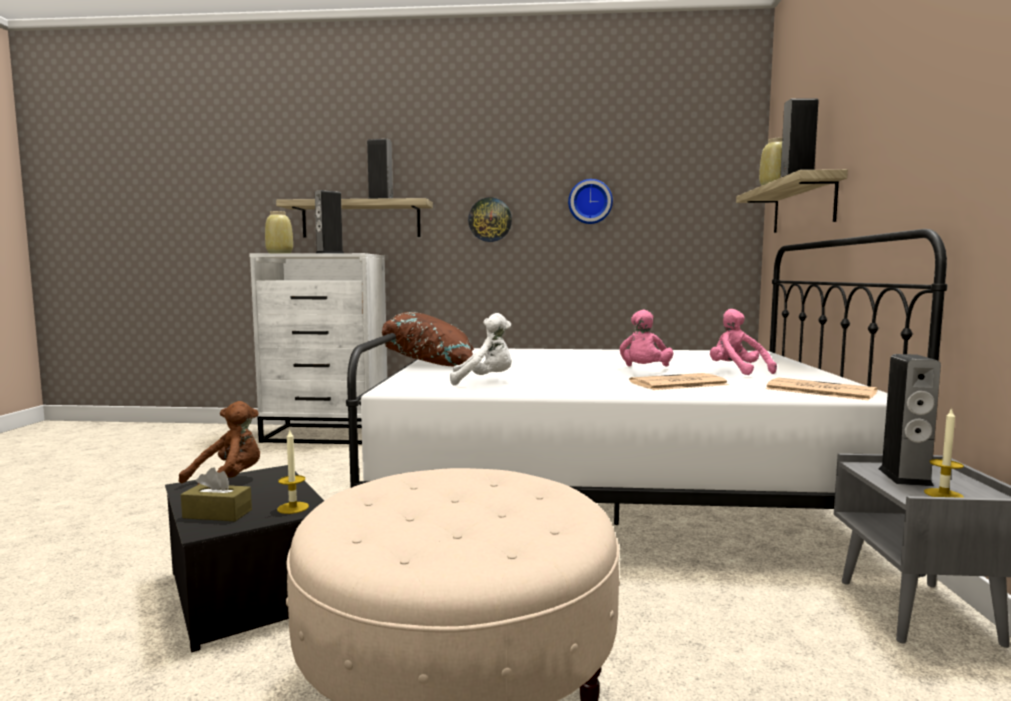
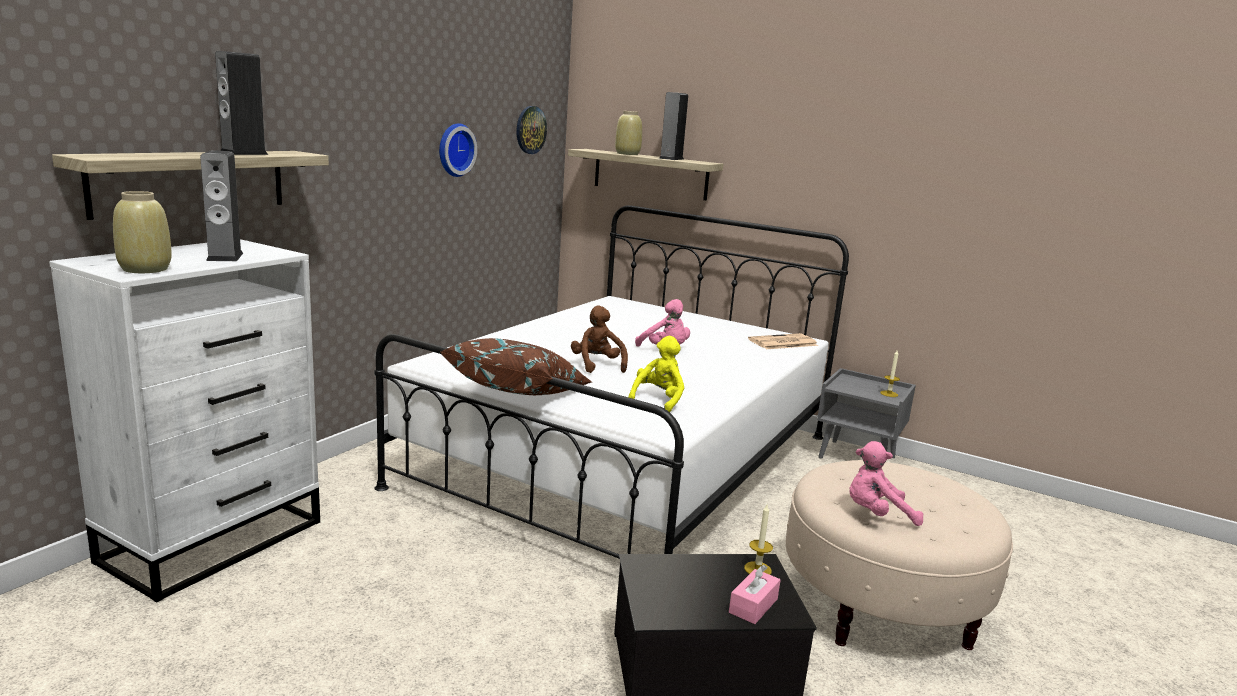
camera: 65 degrees left, 10 degrees up
(217, 514) = (753, 606): brown tissue box -> pink tissue box
(228, 482) = (658, 592): brown plush toy -> brown plush toy (597, 365)
(484, 381) = (658, 401): white plush toy -> yellow plush toy
(490, 220) = (362, 175): wall clock -> wall clock (530, 130)
(677, 383) = (728, 359): newspaper -> none
(737, 371) = (696, 333): pink plush toy -> pink plush toy (876, 515)
(905, 477) = (860, 388): speaker -> none

